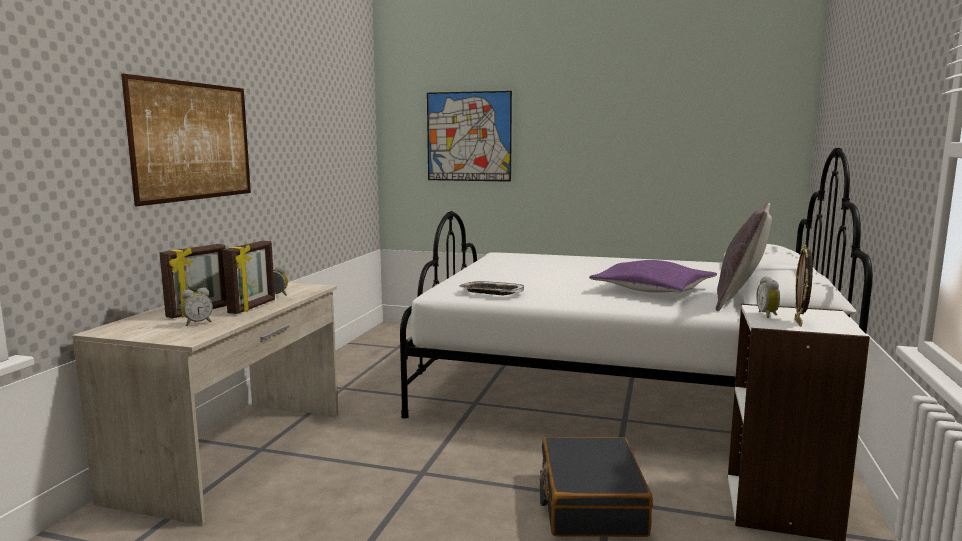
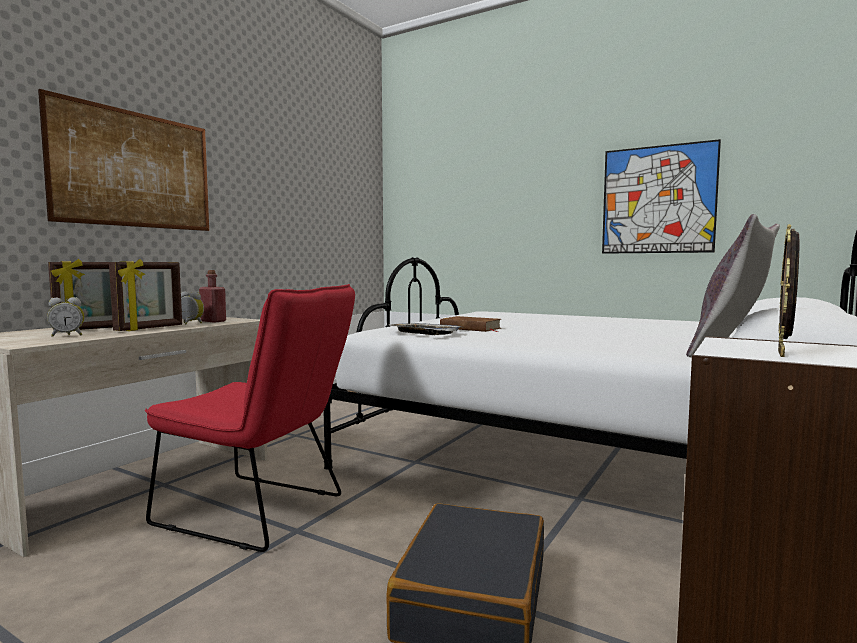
camera: 15 degrees right, 5 degrees down
(290, 291) = (213, 321): none -> red bottle
(377, 462) = (260, 512): none -> red chair
(469, 136) = (464, 197): picture -> picture (658, 200)
(520, 282) = (470, 328): none -> brown book
(653, 290) = (621, 338): purple pillow -> none
(768, 315) = (736, 345): alarm clock -> none

